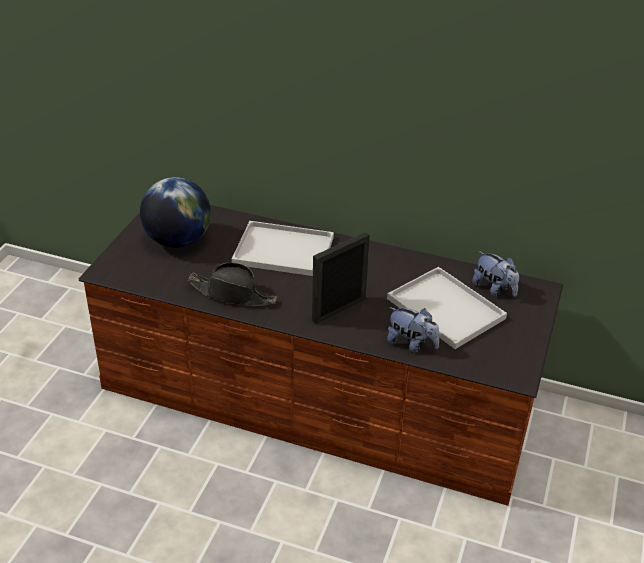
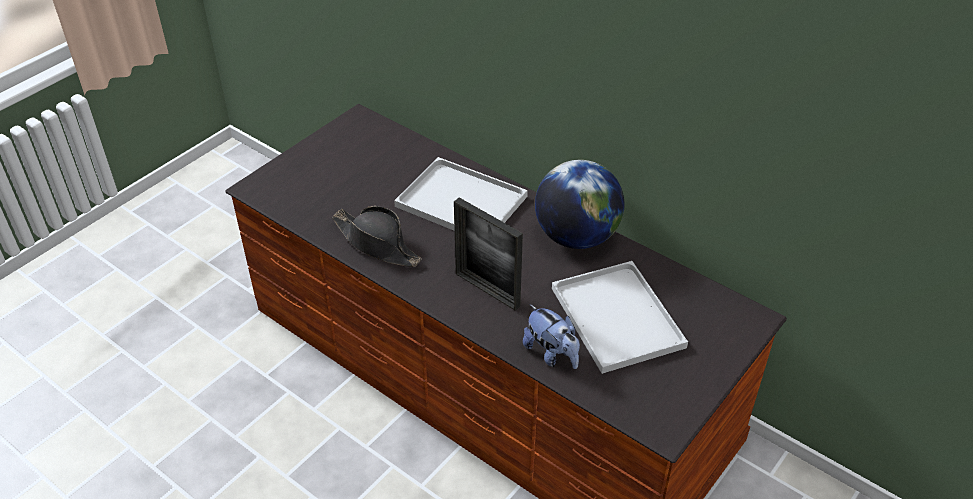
camera: 20 degrees right, 5 degrees up
(178, 241) = (350, 166): globe -> globe (576, 237)
(338, 309) = (487, 290): picture frame -> picture frame turned 120 degrees counterclockwise
(494, 289) = (691, 305): plush toy -> none

